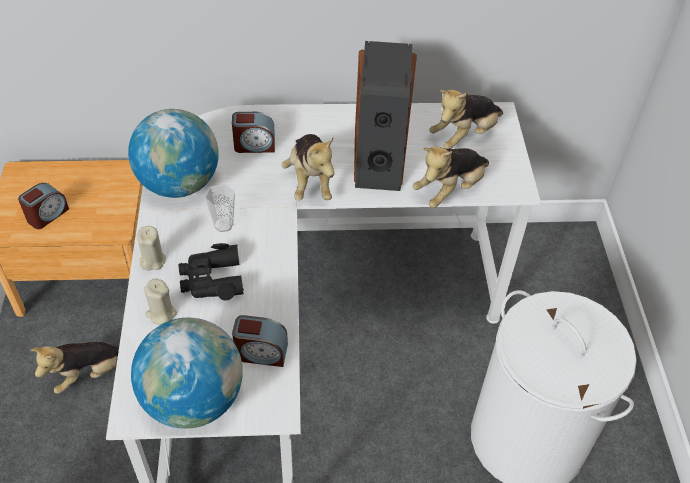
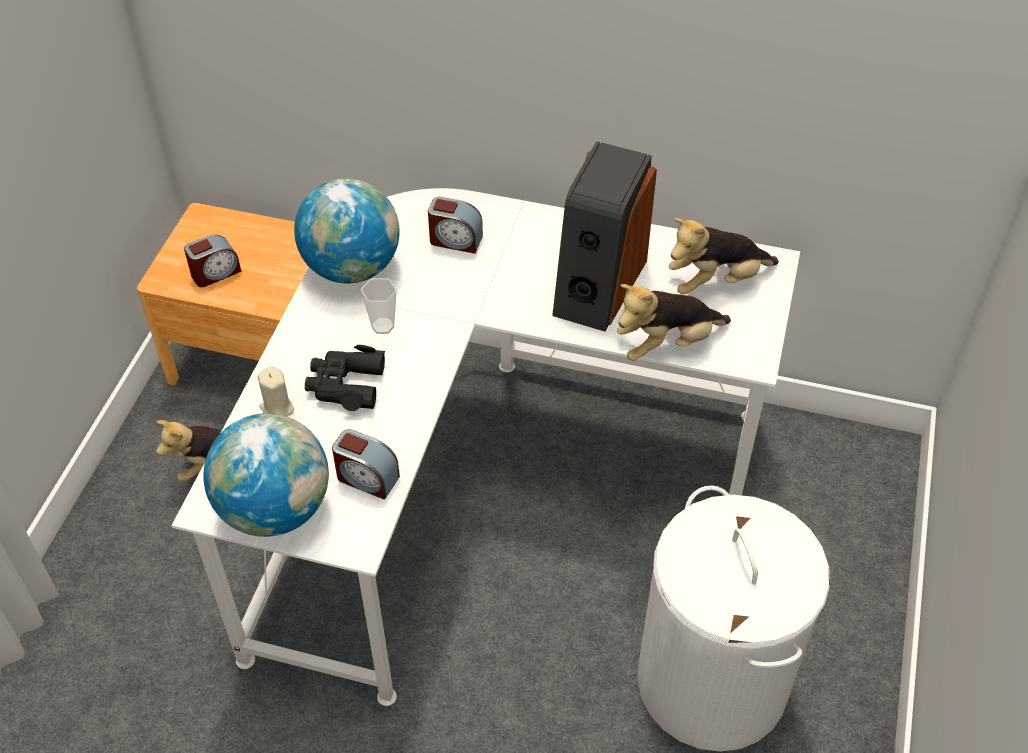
camera: 20 degrees right, 0 degrees up
(152, 260) = (290, 348): beige candle -> none
(310, 181) = (502, 296): plush toy -> none

